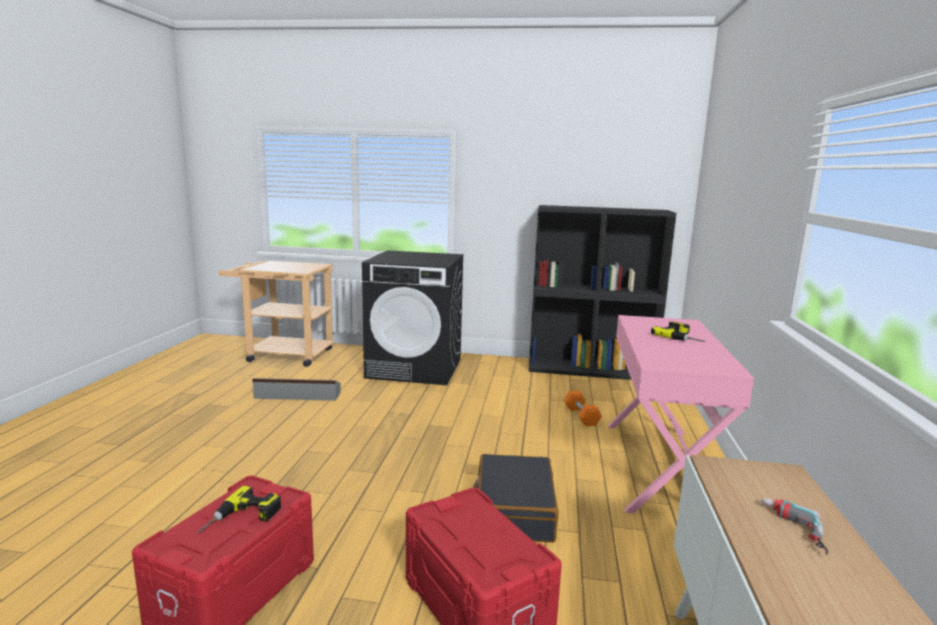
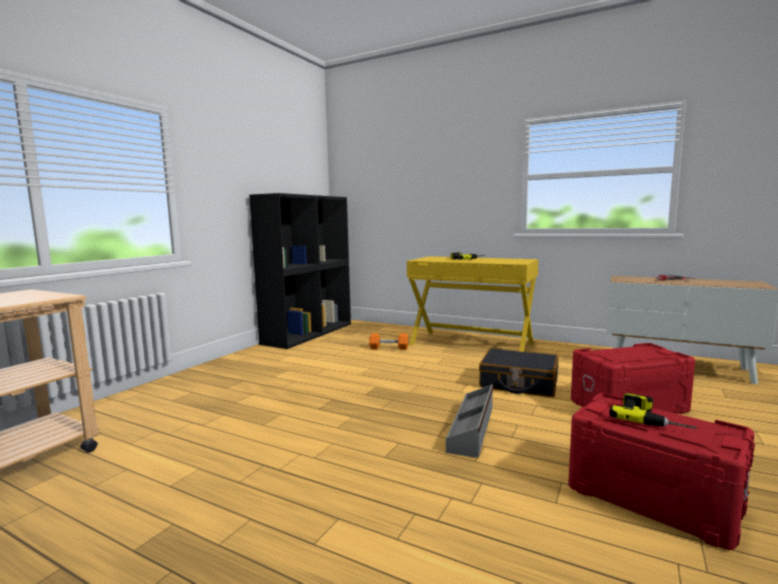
camera: 70 degrees left, 5 degrees down
(297, 395) = (205, 460): grey storage box -> grey storage box (472, 428)
(415, 368) = (212, 387): black washing machine -> none
(660, 467) = (471, 344): pink desk -> yellow desk

